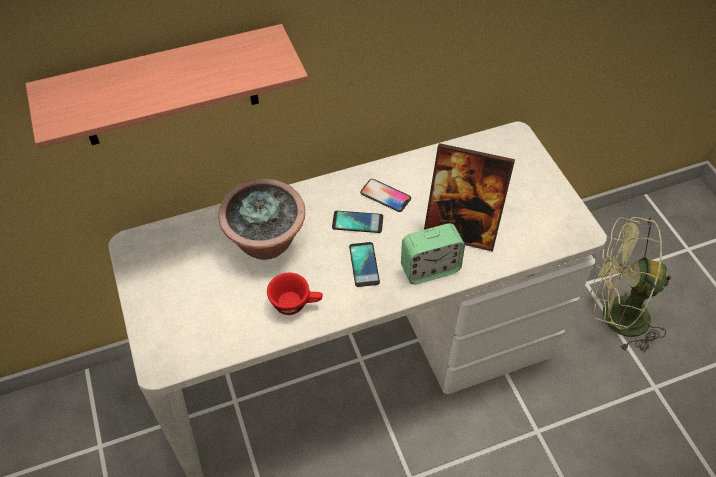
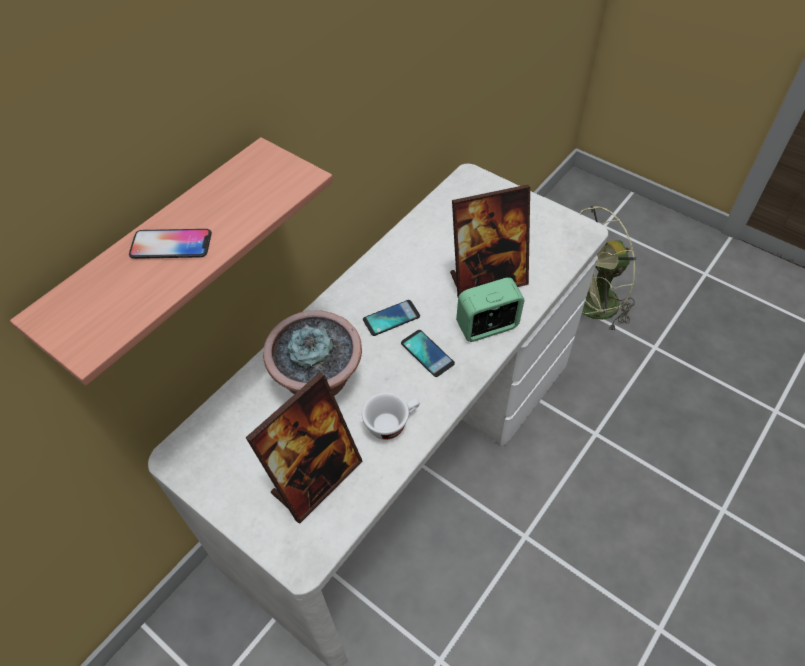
camera: 30 degrees left, 0 degrees up
(211, 313) = (316, 478): none -> picture frame
(296, 303) = (392, 423): red cup -> white cup
(385, 196) = (398, 282): phone -> phone (171, 245)
(430, 269) = (487, 327): alarm clock -> alarm clock turned 150 degrees counterclockwise

